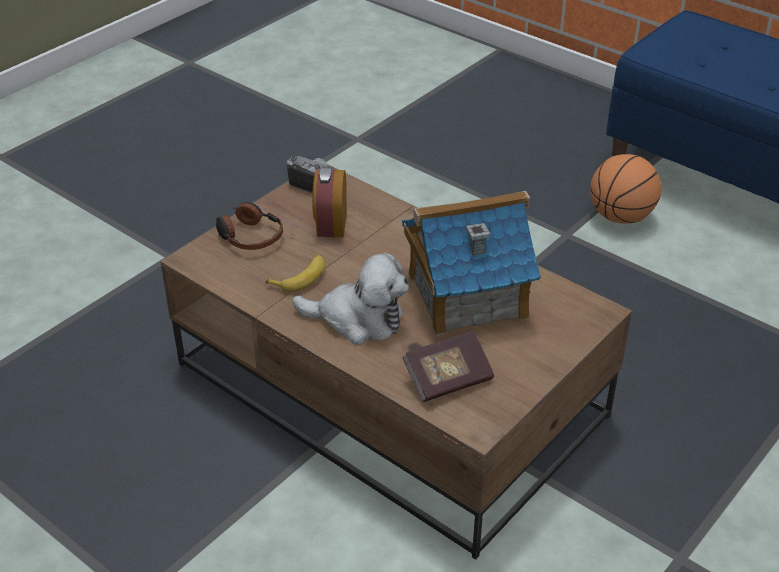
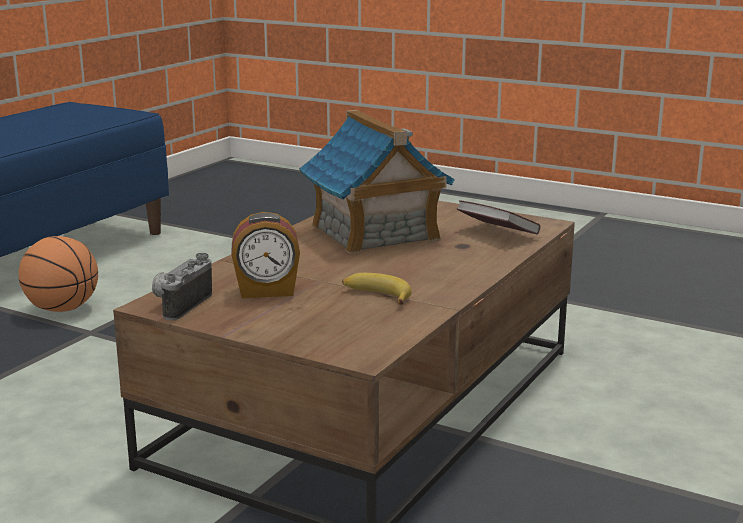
camera: 100 degrees left, 20 degrees down
(249, 236) = (301, 329): headphones -> none
(358, 319) = (435, 267): plush toy -> none

